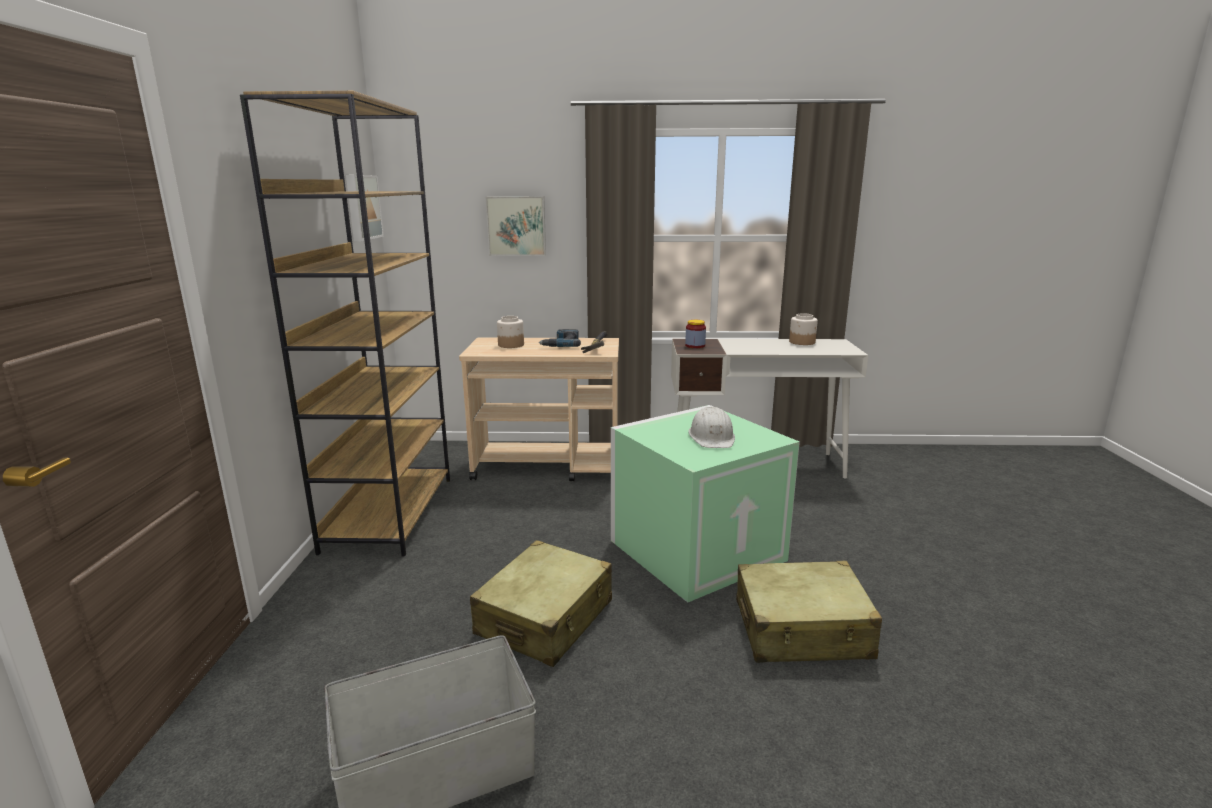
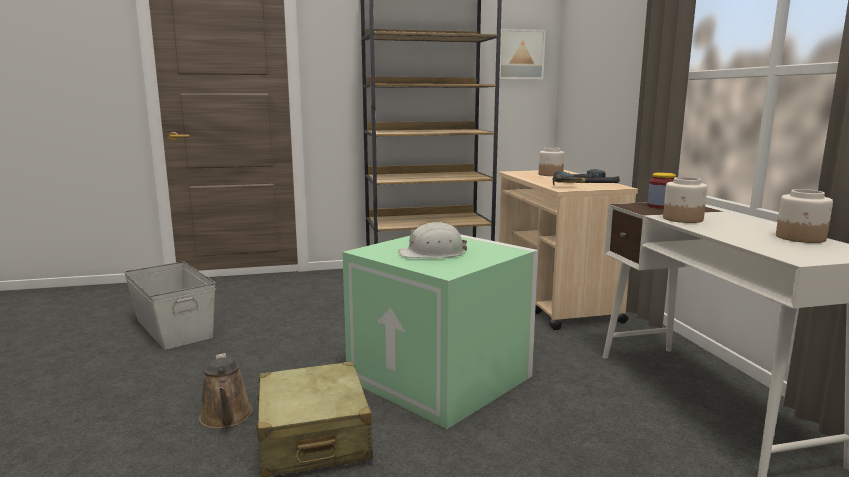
camera: 75 degrees right, 5 degrees down
(516, 226) = (616, 67): picture -> none
(545, 618) = (313, 332): beige suitcase -> none
(744, 349) = (683, 219): none -> jar
(762, 690) = (226, 418): none -> brown watering can

